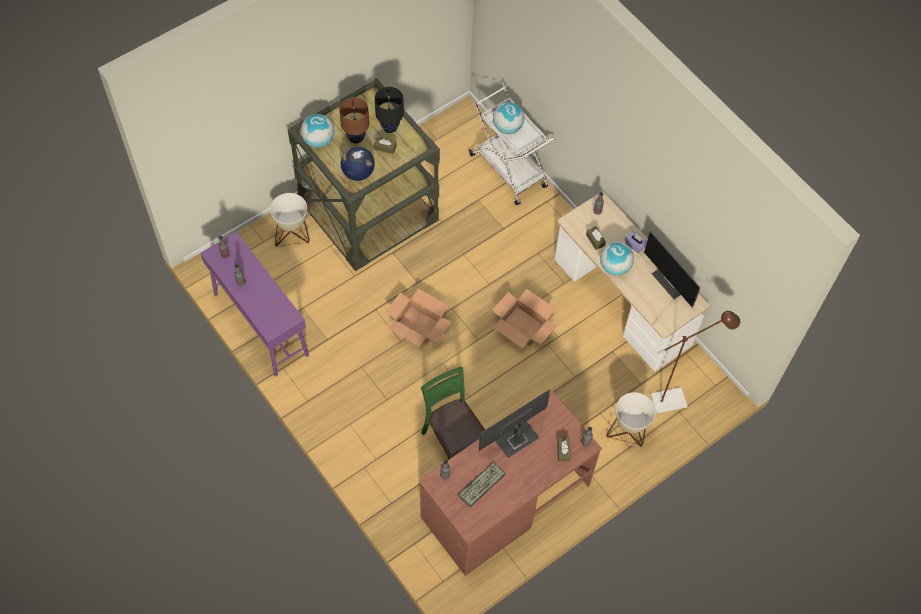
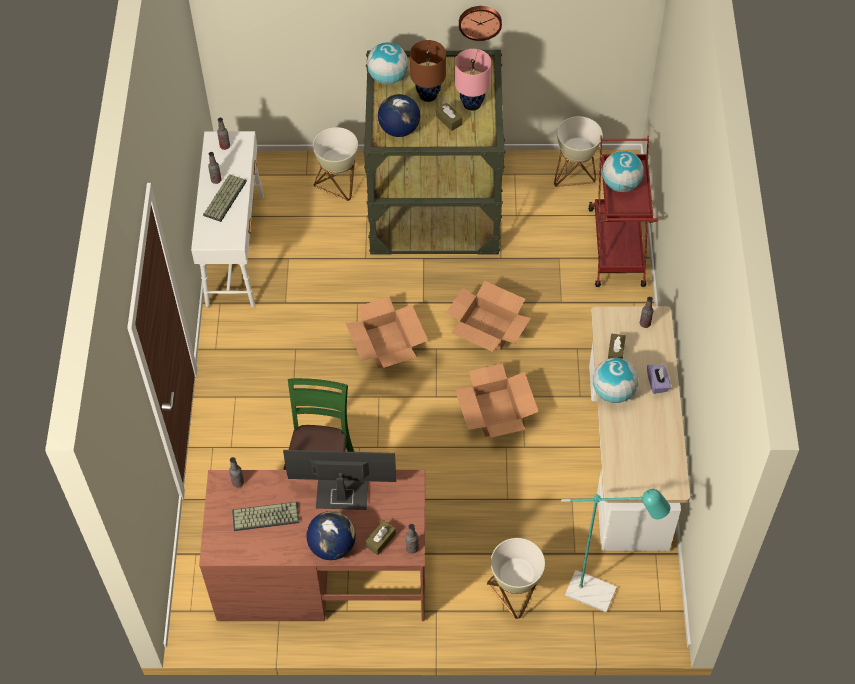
camera: 40 degrees right, 5 degrees down
(257, 291) = (224, 197): none -> keyboard
(261, 324) = (236, 250): purple console table -> white console table
(358, 66) = (480, 21): none -> wall clock
(390, 127) = (472, 103): black table lamp -> pink table lamp
(442, 137) = (574, 175): none -> planter
(473, 274) = (488, 328): none -> cardboard box
(508, 171) = (616, 248): white cart -> red cart
(538, 474) = (332, 546): none -> globe
(672, 282) = (666, 447): monitor -> none
(675, 399) = (599, 595): brown floor lamp -> turquoise floor lamp

